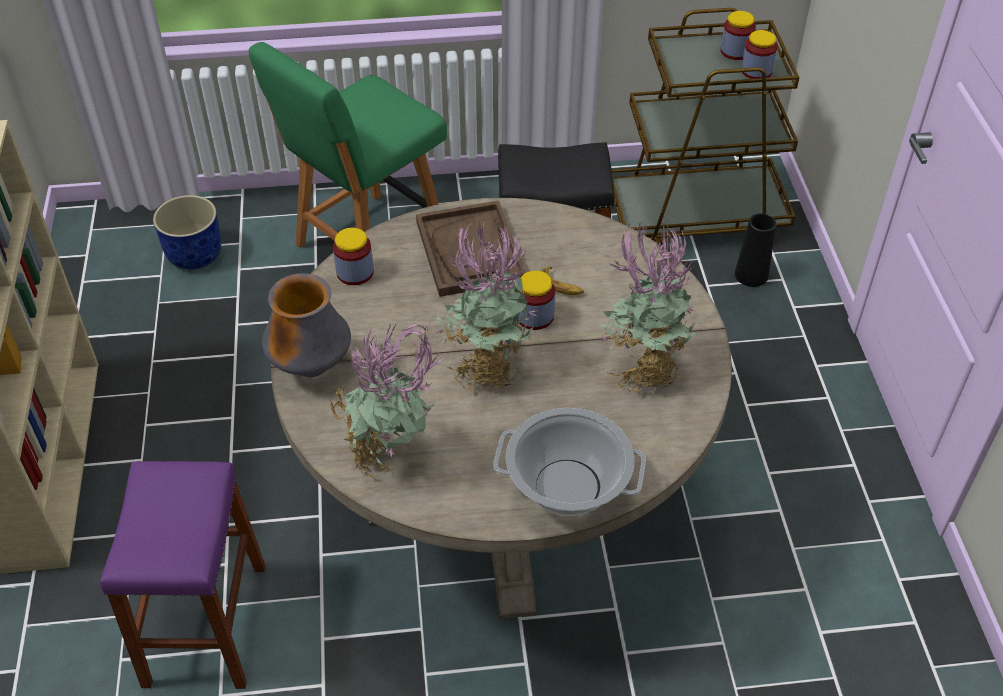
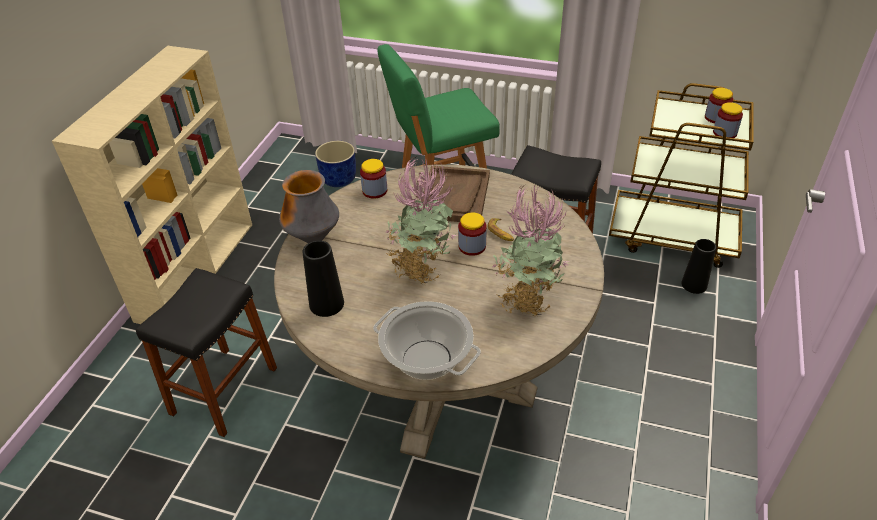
camera: 25 degrees right, 5 degrees down
(205, 624) = (224, 390): purple stool -> black stool
(391, 455) = (326, 304): potted plant -> black vase

